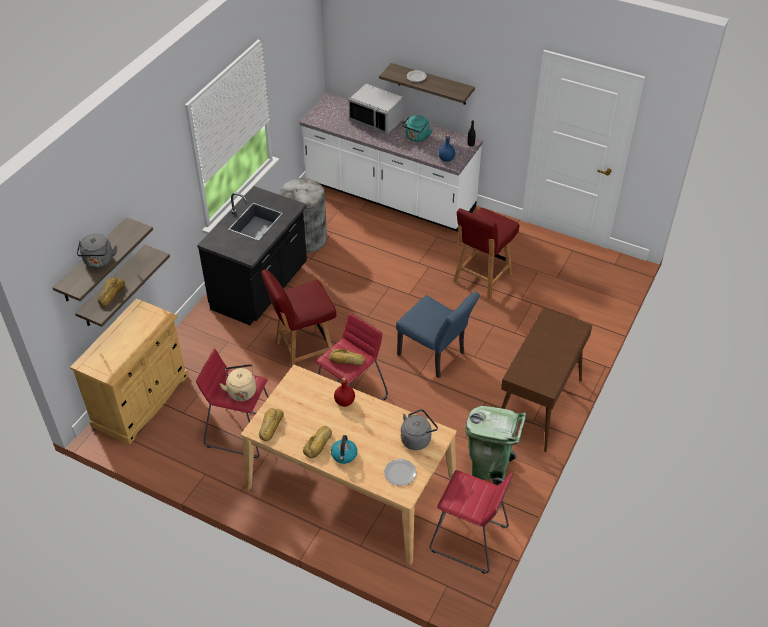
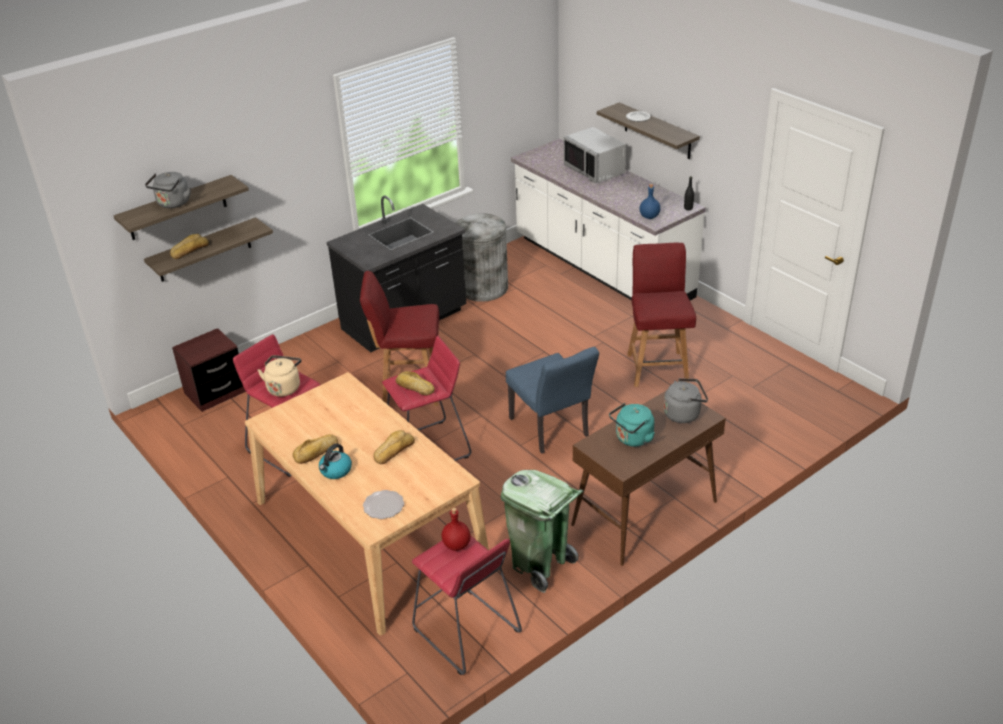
camera: 25 degrees right, 10 degrees down
(141, 400) = (215, 393): beige cabinet -> brown nightstand
(270, 426) = (279, 422): bread -> bread (393, 450)
(345, 402) = (375, 420): red bottle -> red bottle (456, 545)
(416, 137) = (629, 192): turquoise kettle -> turquoise kettle (632, 439)
(417, 438) = (428, 477): grey kettle -> grey kettle (684, 414)
(481, 278) = (657, 367): red chair -> red chair turned 120 degrees clockwise

